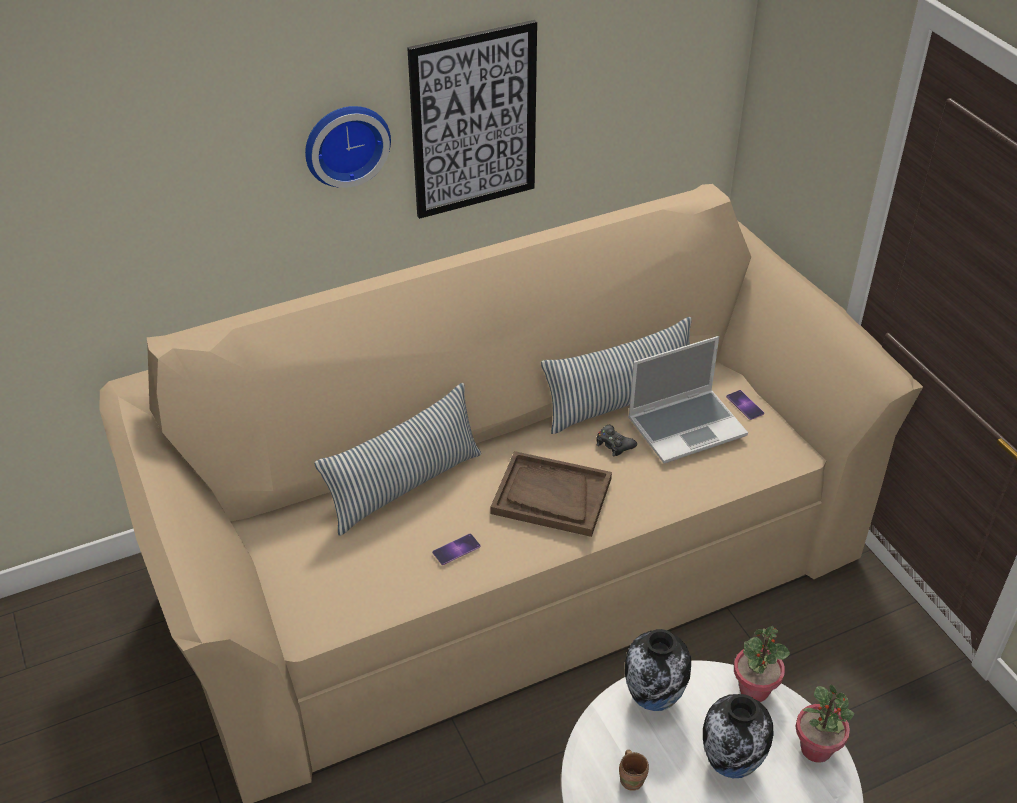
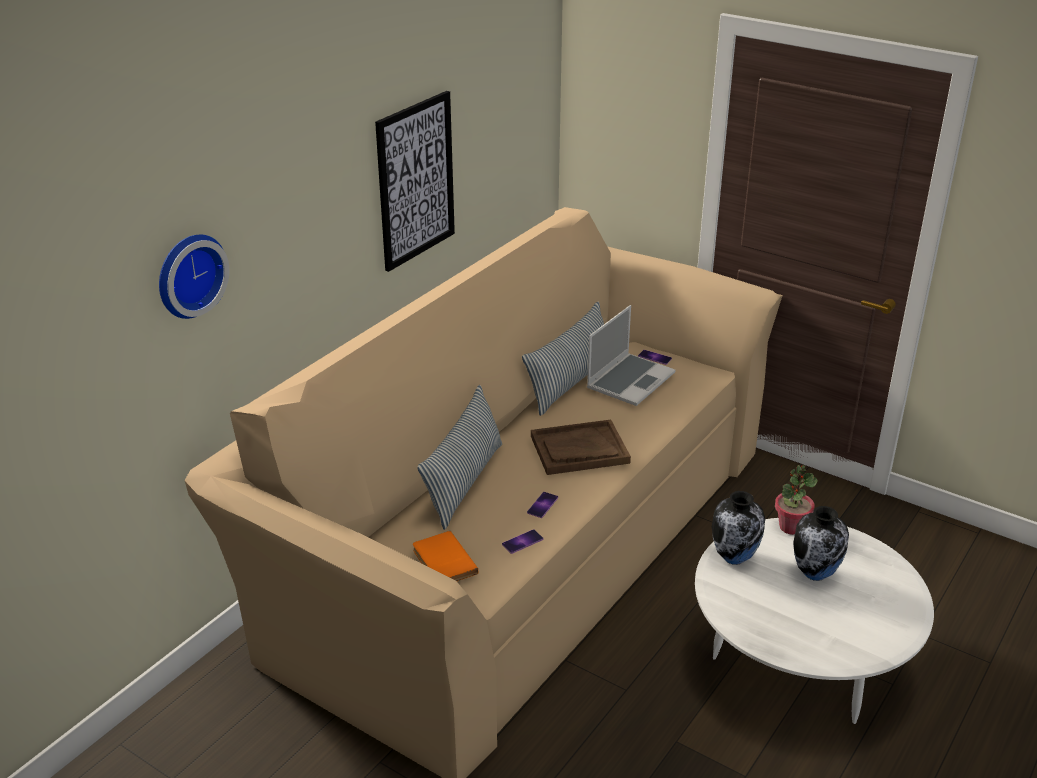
camera: 30 degrees left, 10 degrees down
(303, 574) = (442, 562): none -> orange book
(345, 143) = (340, 211): wall clock -> wall clock (188, 274)
(401, 585) = (522, 541): none -> phone
(614, 444) = (592, 406): black game controller -> none
(632, 779) = (763, 608): brown mug -> none
(816, 749) = (856, 543): potted plant -> none

